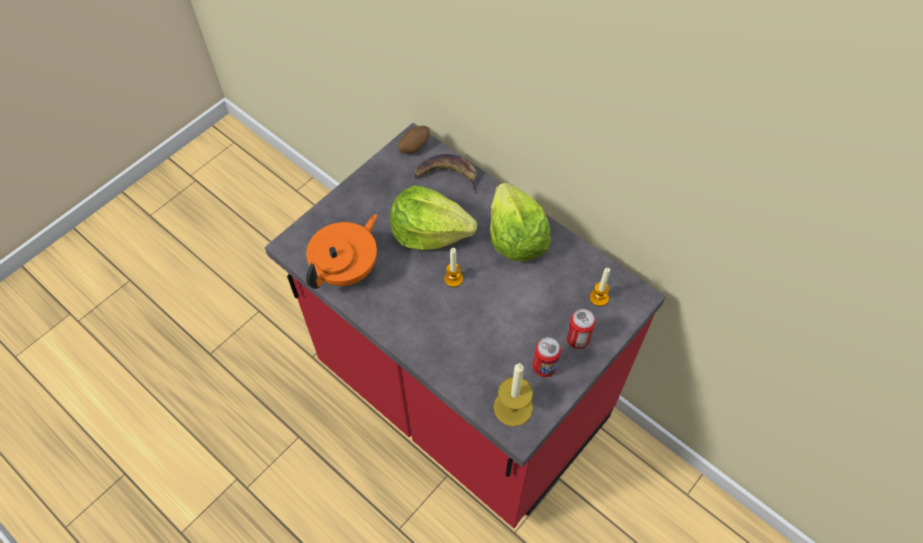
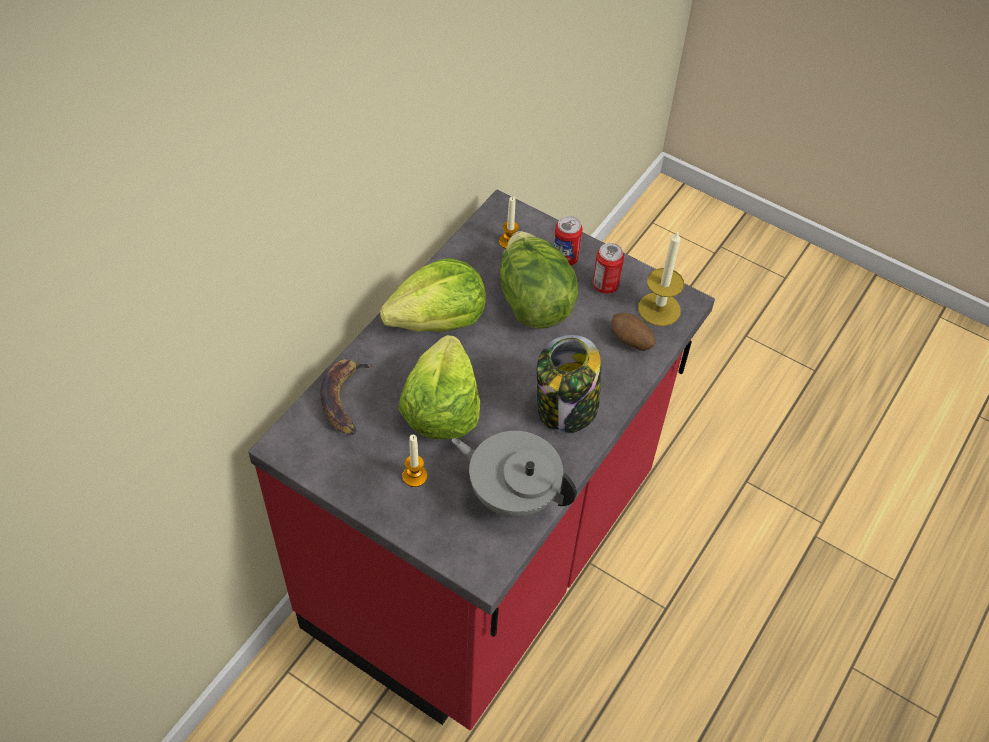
camera: 100 degrees left, 5 degrees down
(347, 269) = (513, 493): orange teapot -> grey teapot
(414, 147) = (296, 443): potato -> potato (631, 341)
(416, 316) = (566, 408): none -> jar
(453, 279) = (507, 376): candle -> candle (415, 476)
(529, 307) = (533, 301): none -> lettuce

